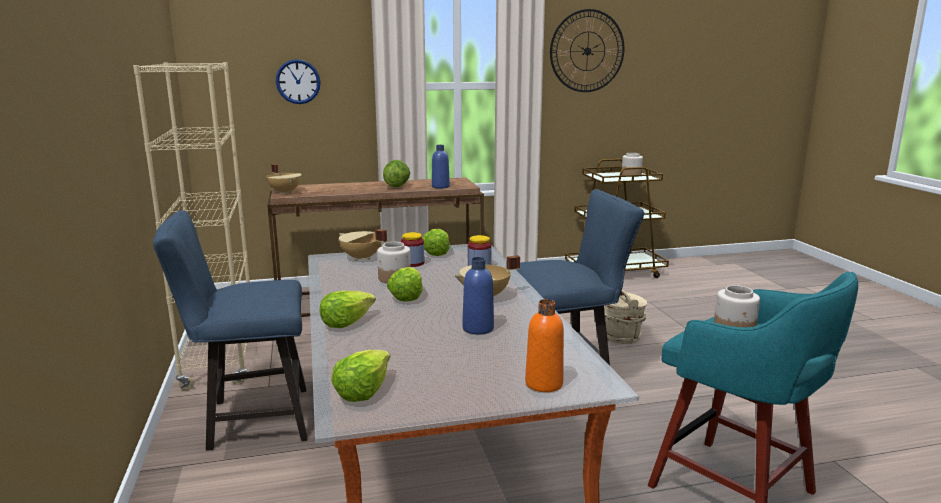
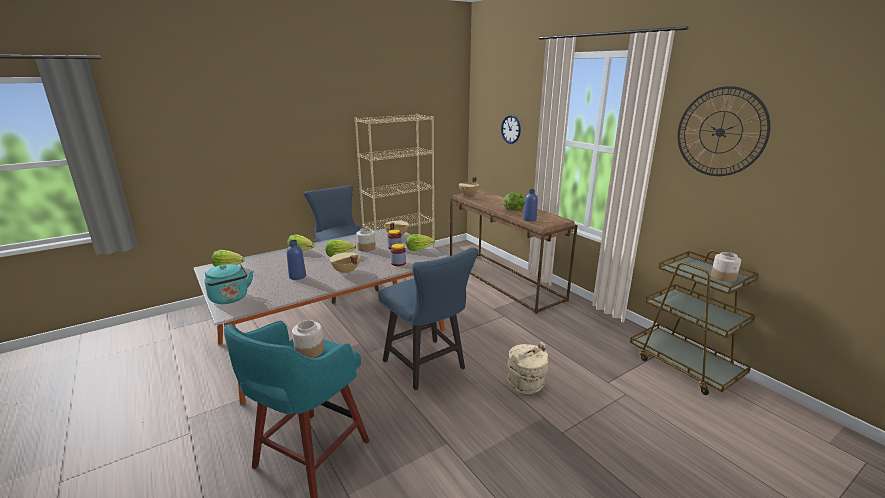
camera: 70 degrees right, 5 degrees up
(544, 384) = (230, 299): orange bottle -> turquoise kettle

